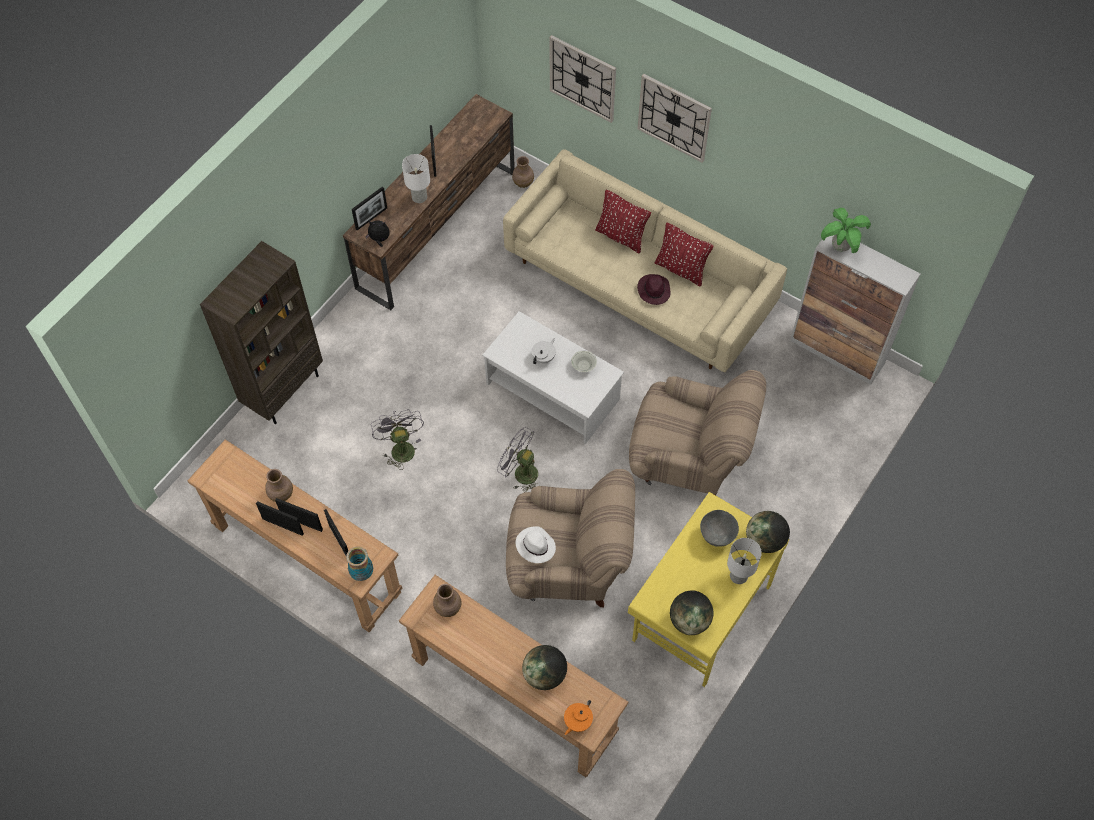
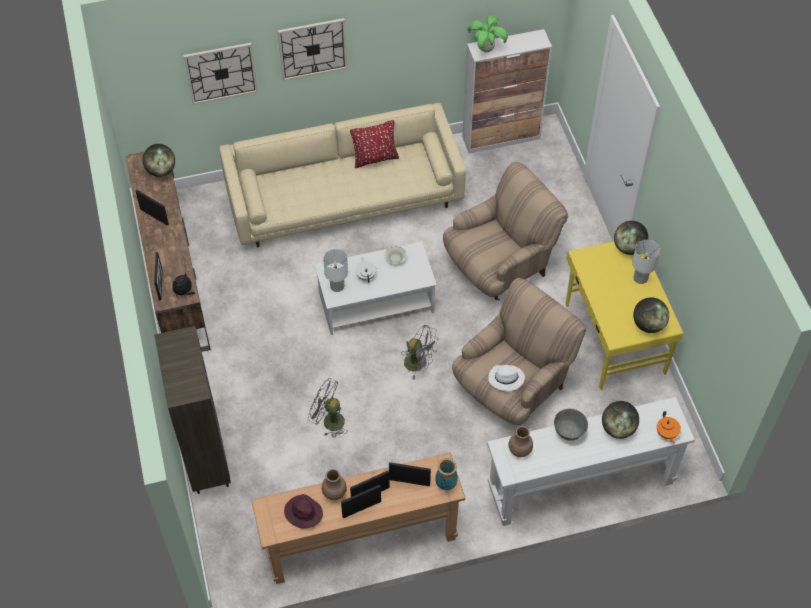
camera: 50 degrees left, 5 degrees down
(419, 197) = (174, 246): white table lamp -> white table lamp (337, 286)
(484, 129) = (161, 171): none -> globe
(514, 696) = (580, 484): brown console table -> white console table
(520, 472) = (419, 364): grey fan -> grey fan turned 135 degrees counterclockwise
(523, 182) = (192, 201): brown vase -> none
(621, 237) = (315, 170): red pillow -> none
(653, 290) = (375, 183): purple hat -> purple hat (303, 512)
(717, 536) = (603, 269): grey bowl -> grey bowl (569, 432)

